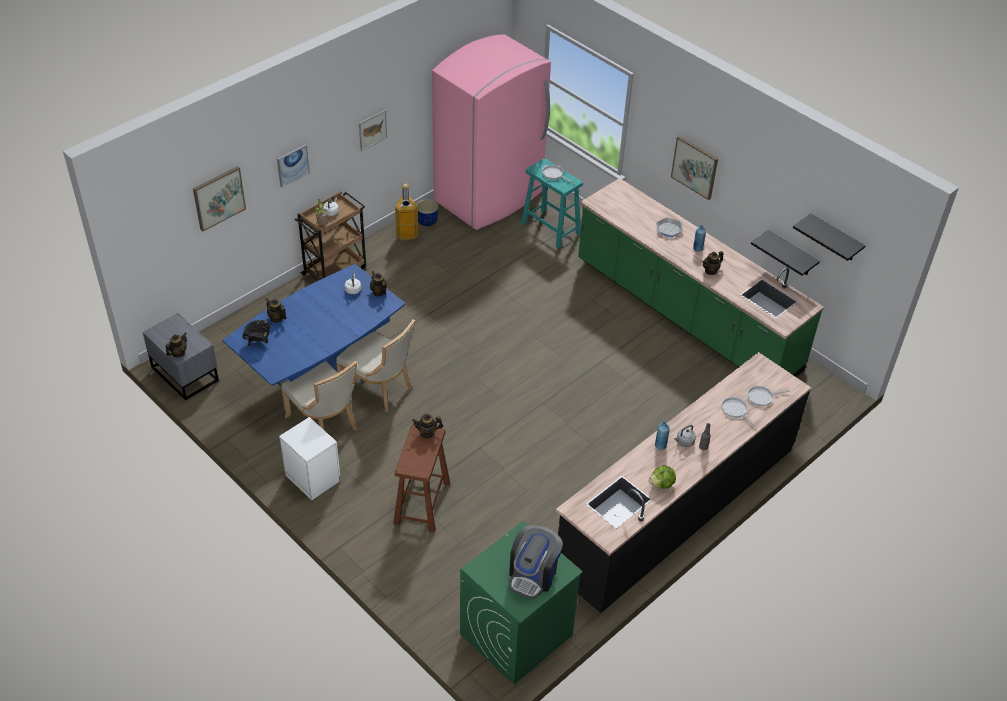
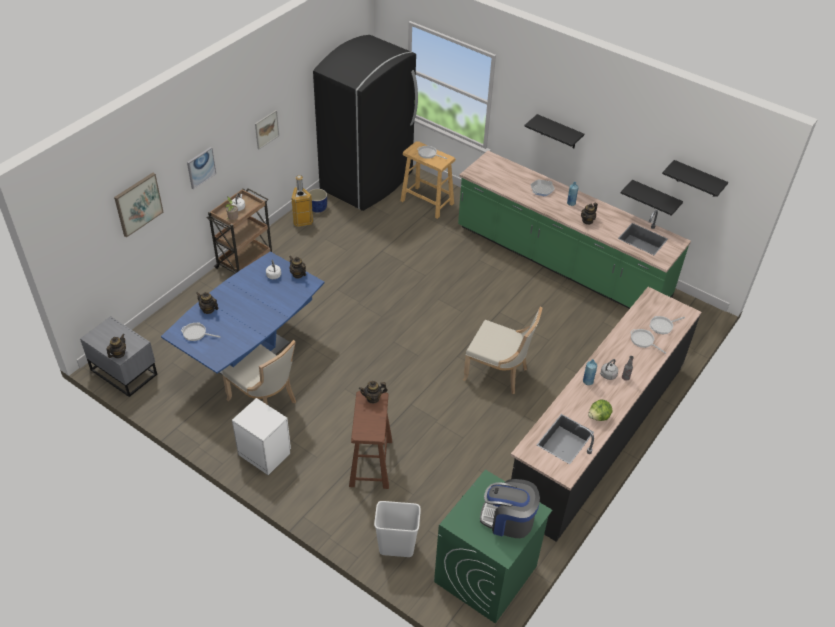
camera: 10 degrees left, 0 degrees up
(259, 341) = (196, 333): black cooking pot -> frying pan
(379, 388) = (308, 362): beige chair -> beige chair (498, 373)
(428, 593) = (396, 547): none -> white trash can
(490, 197) = (368, 181): pink fridge -> black fridge
(533, 574) = (508, 520): coffee machine -> coffee machine turned 90 degrees clockwise
(551, 228) = (427, 202): turquoise stool -> beige stool
(695, 167) = (559, 132): picture -> black shelf

